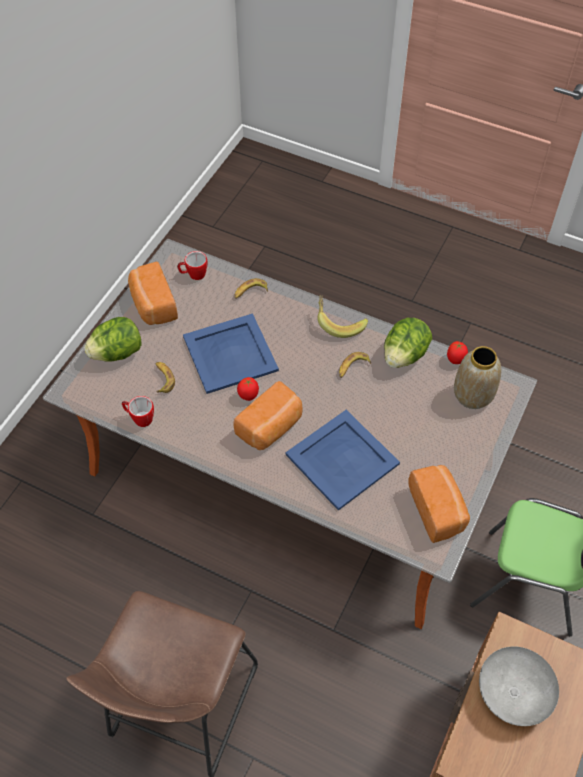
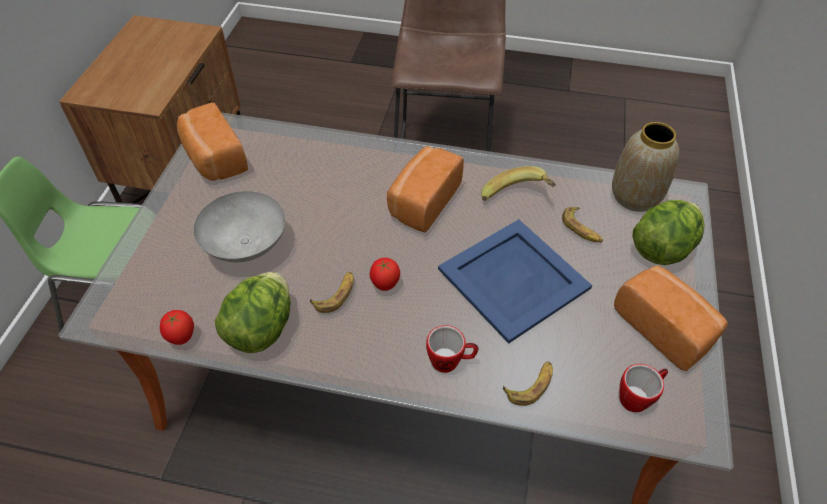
camera: 165 degrees right, 5 degrees down
(139, 418) = (580, 182): mug -> mug (450, 361)
(248, 396) = (464, 230): tomato -> tomato (385, 285)
(339, 323) = (370, 361): banana -> banana (517, 199)
(341, 459) = (330, 185): blue tray -> none
(472, 395) = (160, 291): vase -> vase (635, 197)
(513, 695) = (153, 69): grey bowl -> grey bowl (245, 244)

